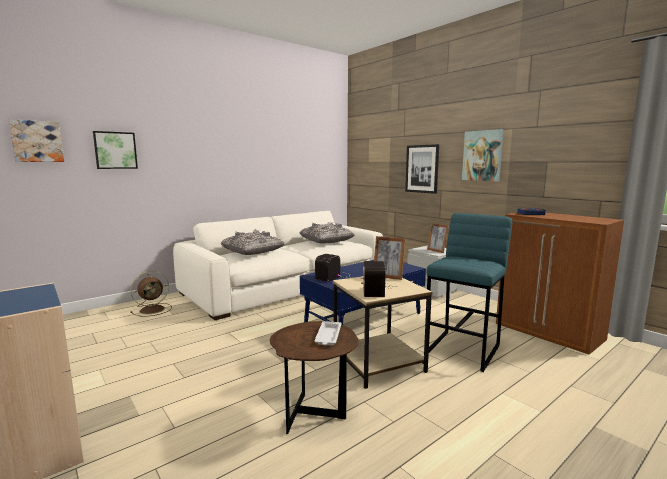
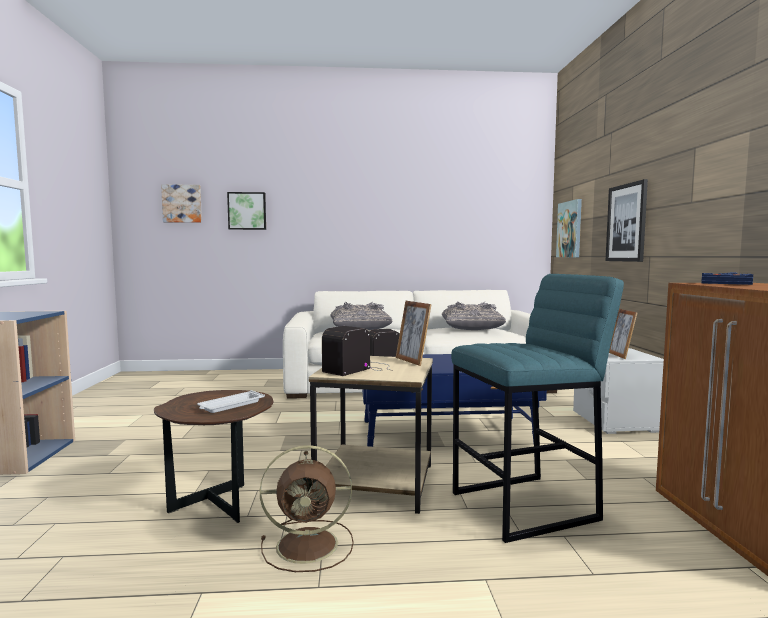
camera: 35 degrees right, 5 degrees down
(153, 309) = (255, 379): brown fan -> brown fan (310, 545)
(482, 155) = (703, 188): picture -> picture (570, 229)

